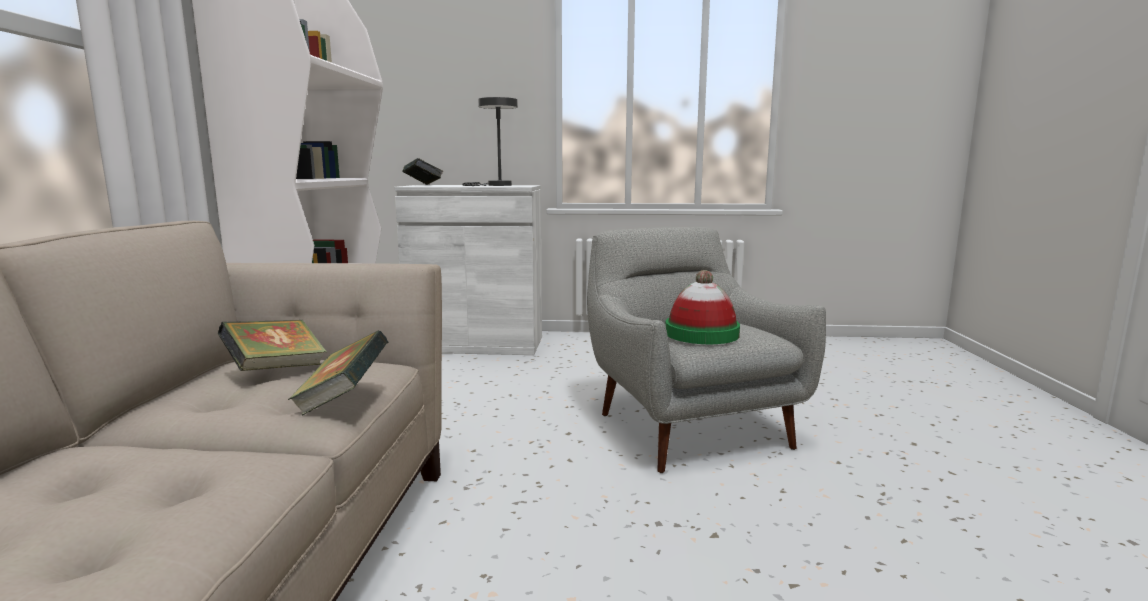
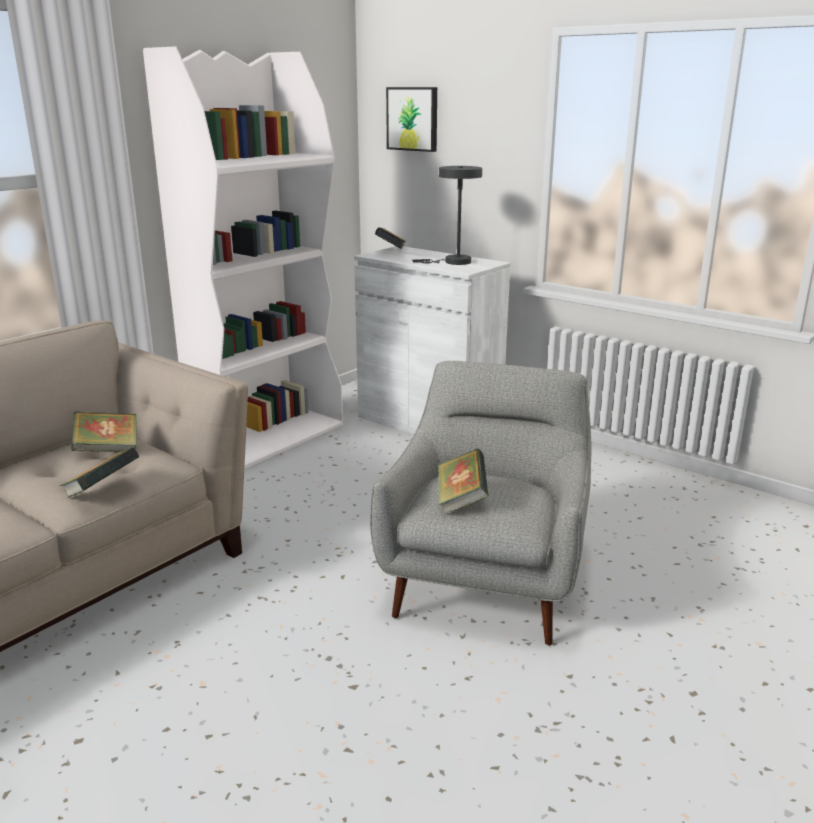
camera: 35 degrees right, 10 degrees up
(415, 70) = (413, 119): none -> picture
(701, 334) = (461, 500): hat -> book

